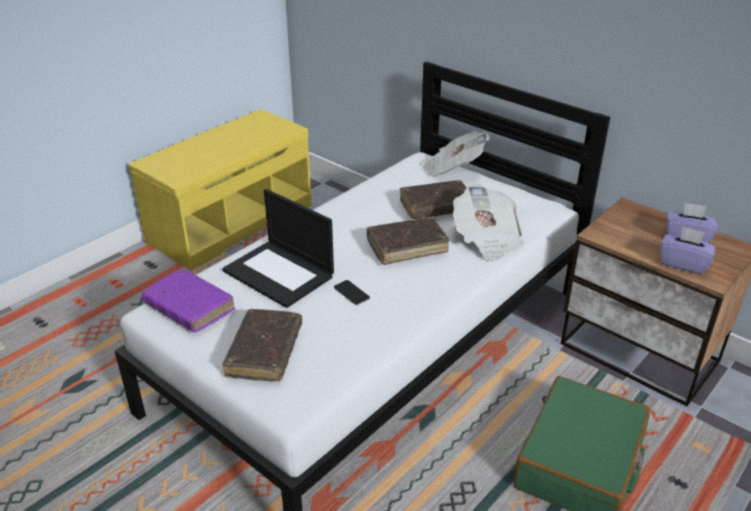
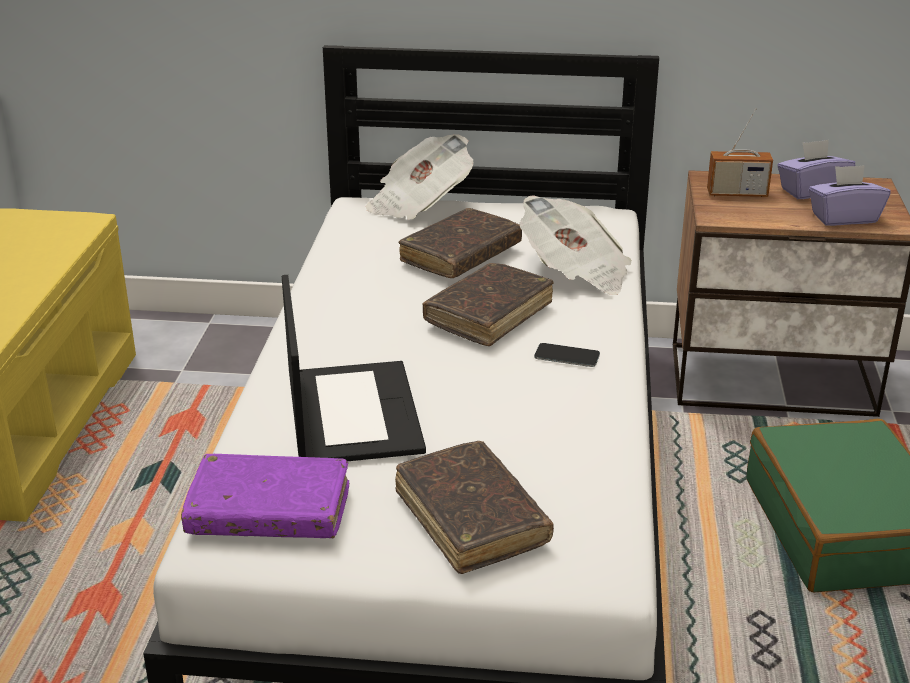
camera: 35 degrees left, 5 degrees down
(280, 273) = (351, 412): laptop -> laptop turned 105 degrees counterclockwise
(351, 293) = (487, 398): phone -> phone (567, 356)
(631, 223) = (737, 193): none -> radio

